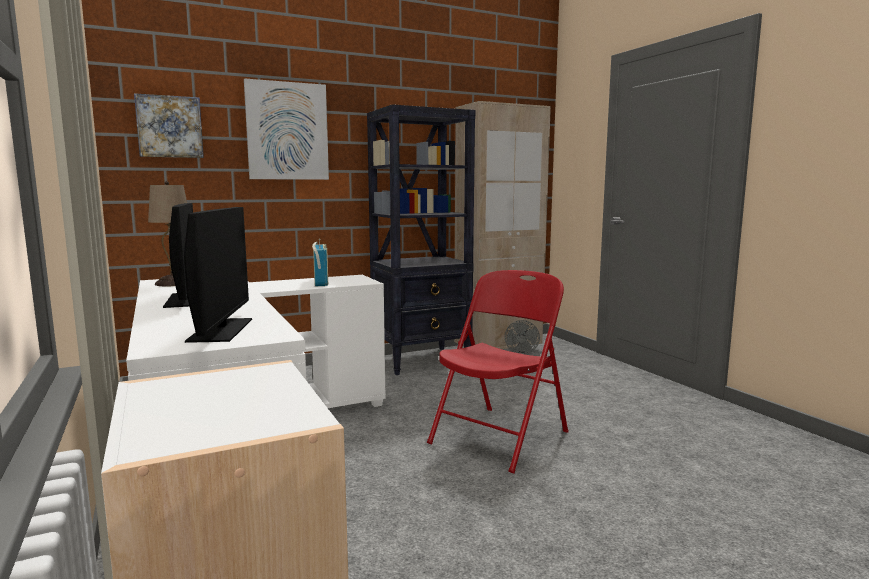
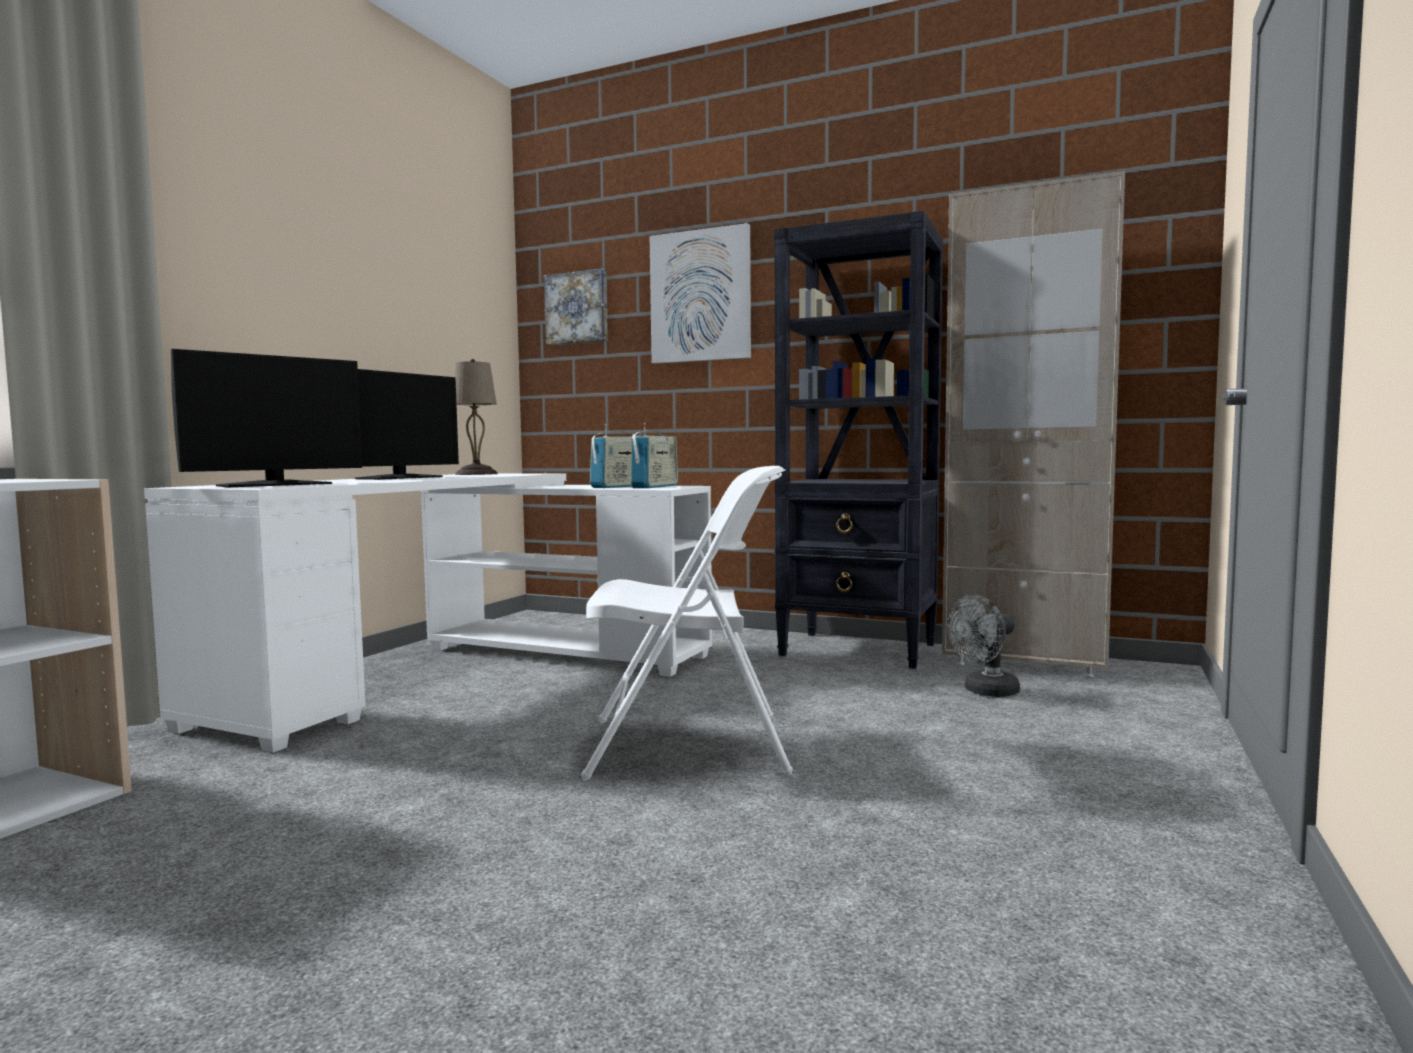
camera: 50 degrees right, 5 degrees down
(344, 280) = (655, 486): none -> radio
(499, 437) = (687, 746): red chair -> white chair

